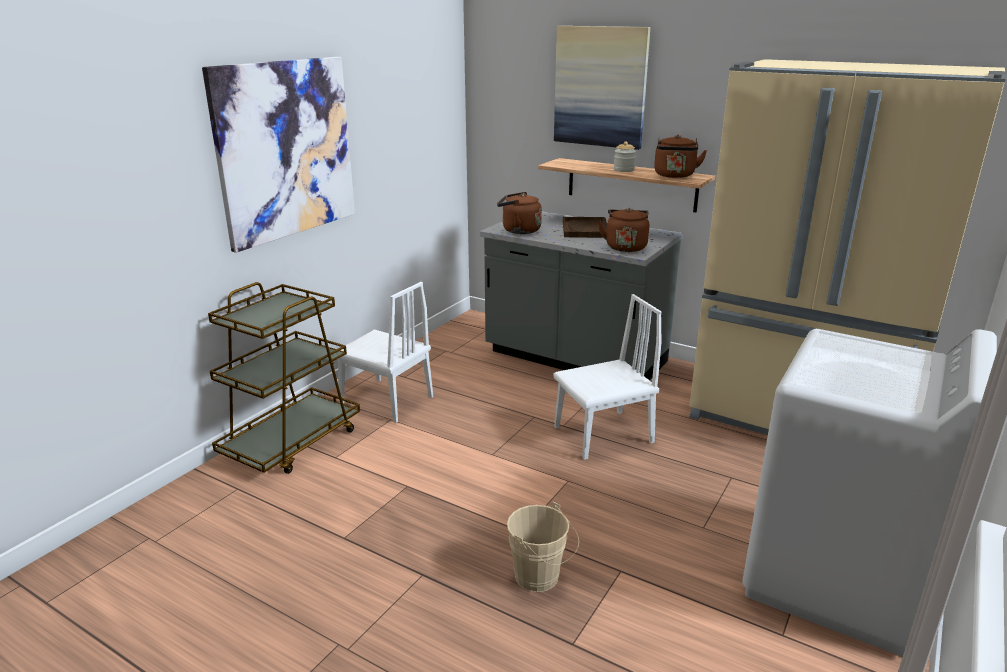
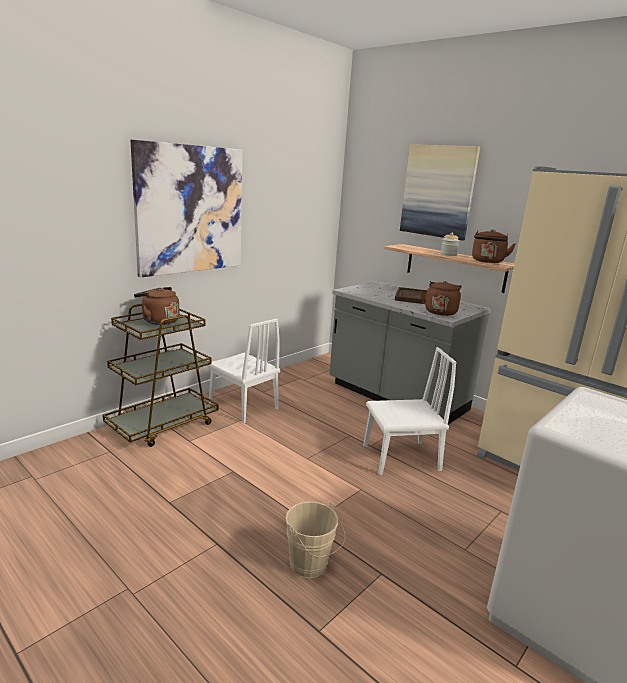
camera: 10 degrees right, 5 degrees down
(518, 230) = (361, 292): brown kettle -> brown kettle (158, 321)

